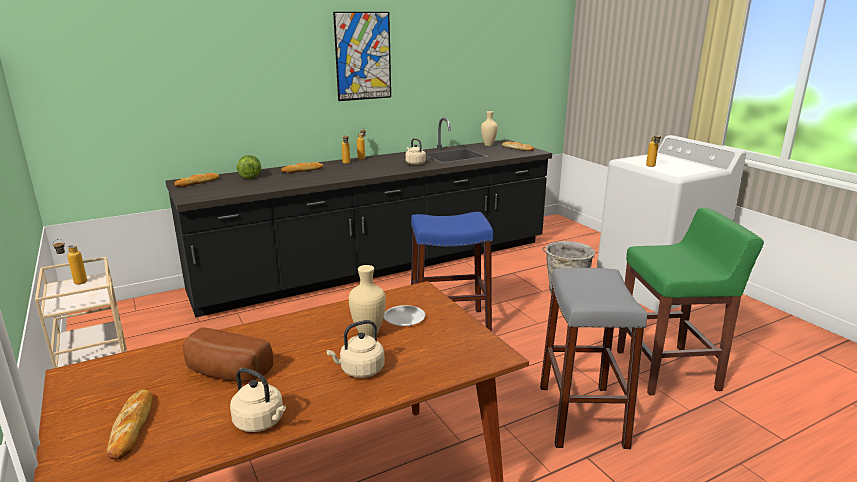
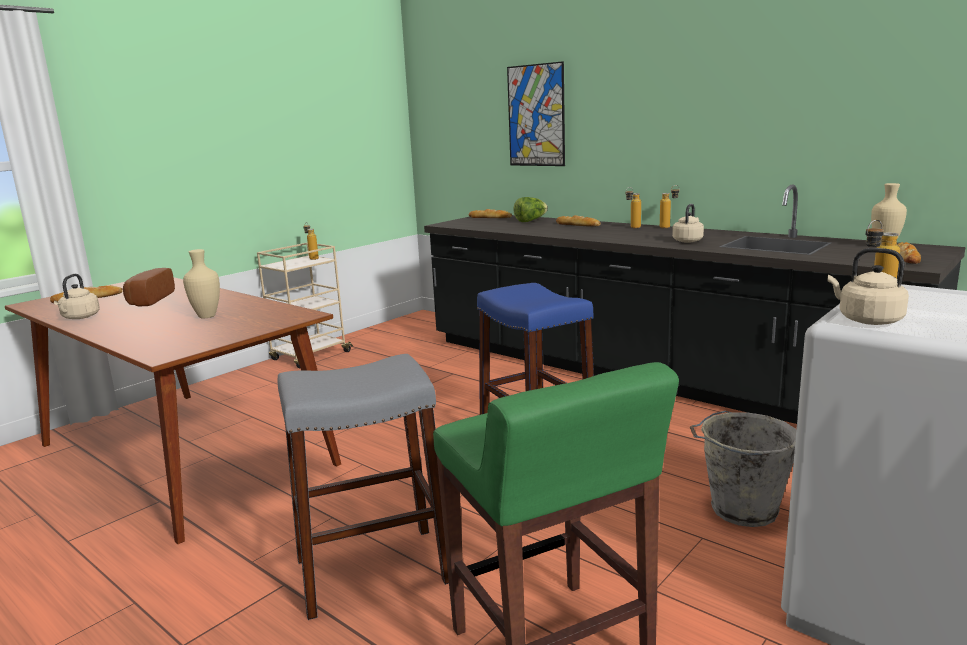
camera: 70 degrees right, 5 degrees down
(360, 370) = (144, 324): beige kettle -> beige kettle (866, 320)
(363, 56) = (690, 88): picture -> picture (536, 116)
(404, 318) = (240, 320): white plate -> none

